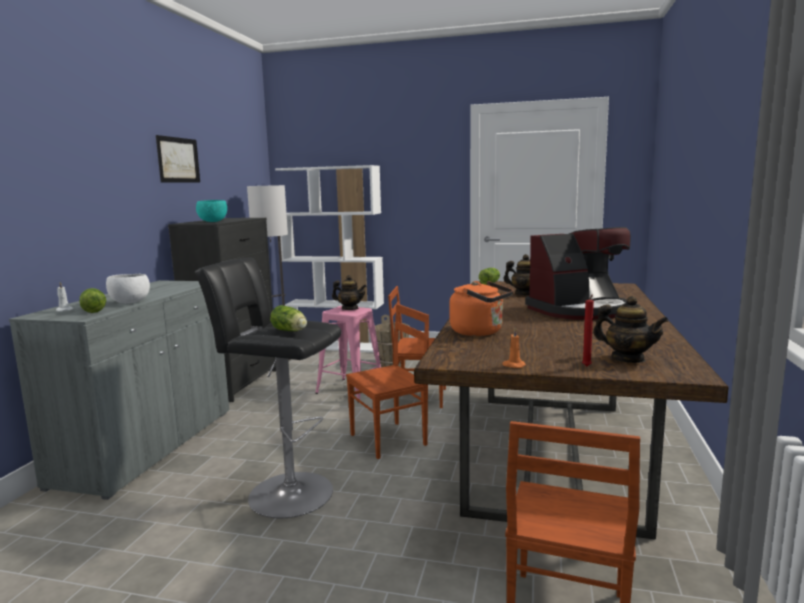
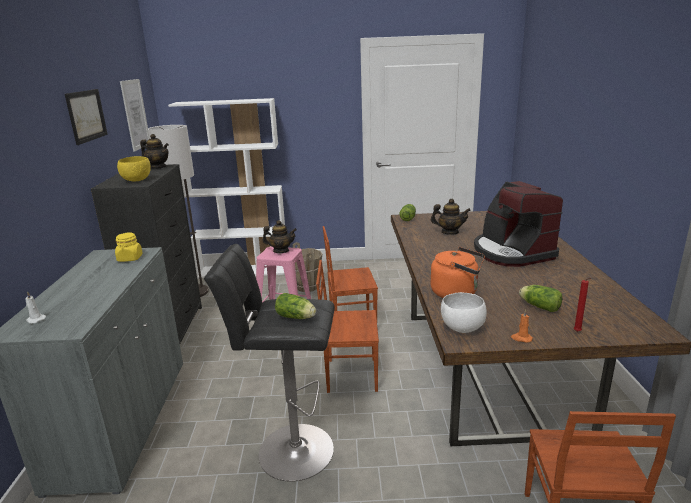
camera: 15 degrees left, 10 degrees up
(93, 310) = (71, 315): lettuce -> lettuce (538, 306)
(129, 303) = (100, 297): white bowl -> white bowl (461, 328)
(182, 285) = (130, 258): none -> yellow jar
(213, 222) = (137, 180): turquoise bowl -> yellow bowl
(240, 173) = (135, 114): none -> picture
(390, 440) = (350, 374): brown chair -> brown chair turned 135 degrees counterclockwise
(579, 310) = (511, 252): coffee machine -> coffee machine turned 105 degrees clockwise
(627, 359) = (599, 317): teapot -> teapot (158, 167)

